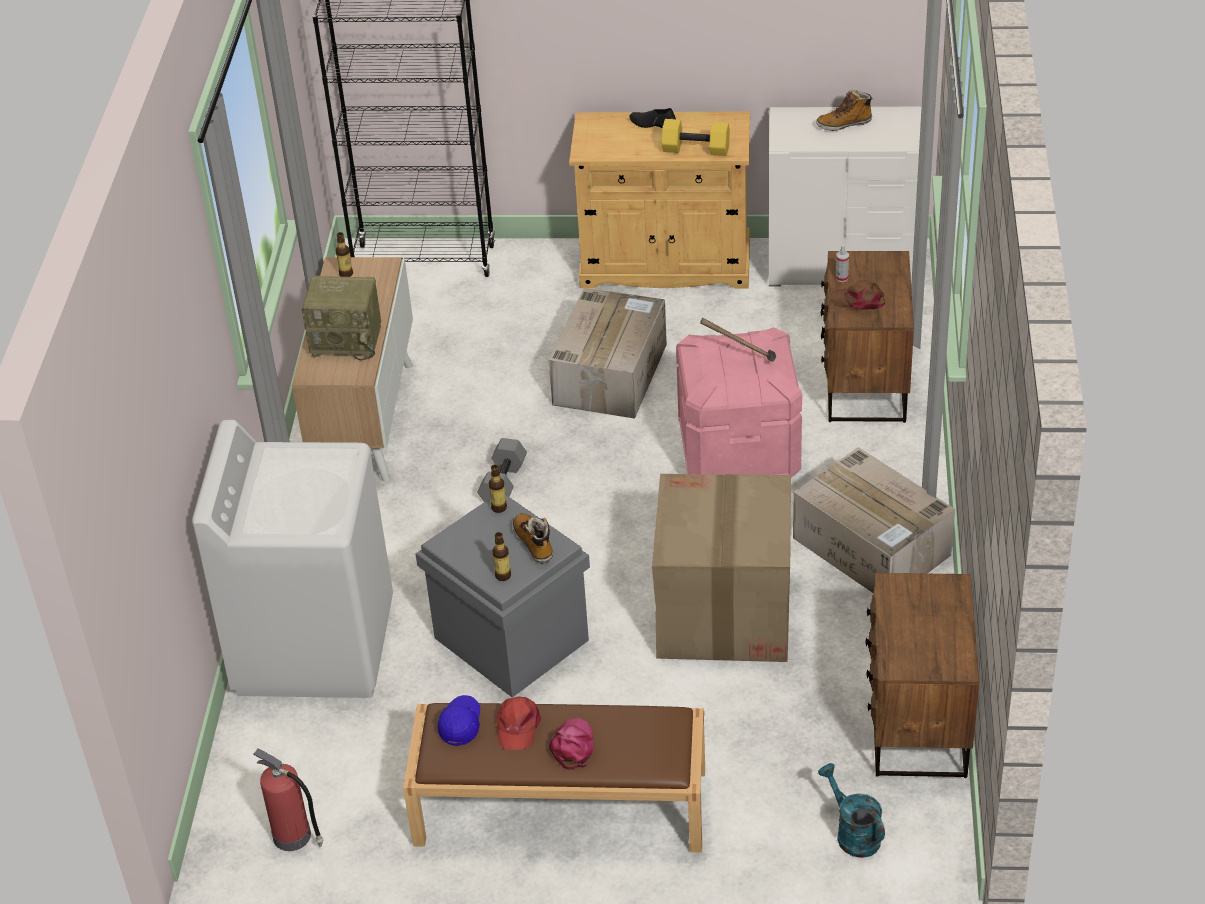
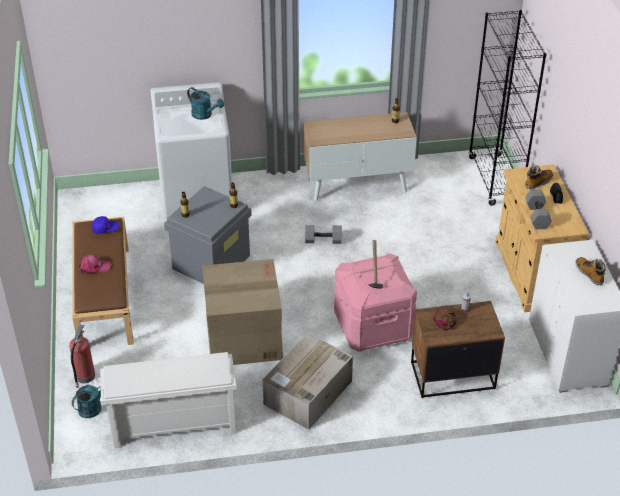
camera: 75 degrees right, 0 degrees up
(294, 467) = (205, 115): none -> turquoise watering can
(294, 836) = (82, 216): fire extinguisher -> fire extinguisher (84, 376)
(348, 340) = (341, 131): radio -> none
(517, 726) = (106, 247): red cap -> none
(534, 543) = (210, 221): boot -> boot (538, 182)
(610, 373) = (424, 265): cardboard box -> none
(695, 150) = (536, 216): yellow dumbbell -> grey dumbbell
(916, 723) = (172, 425): brown nightstand -> white shoe rack

